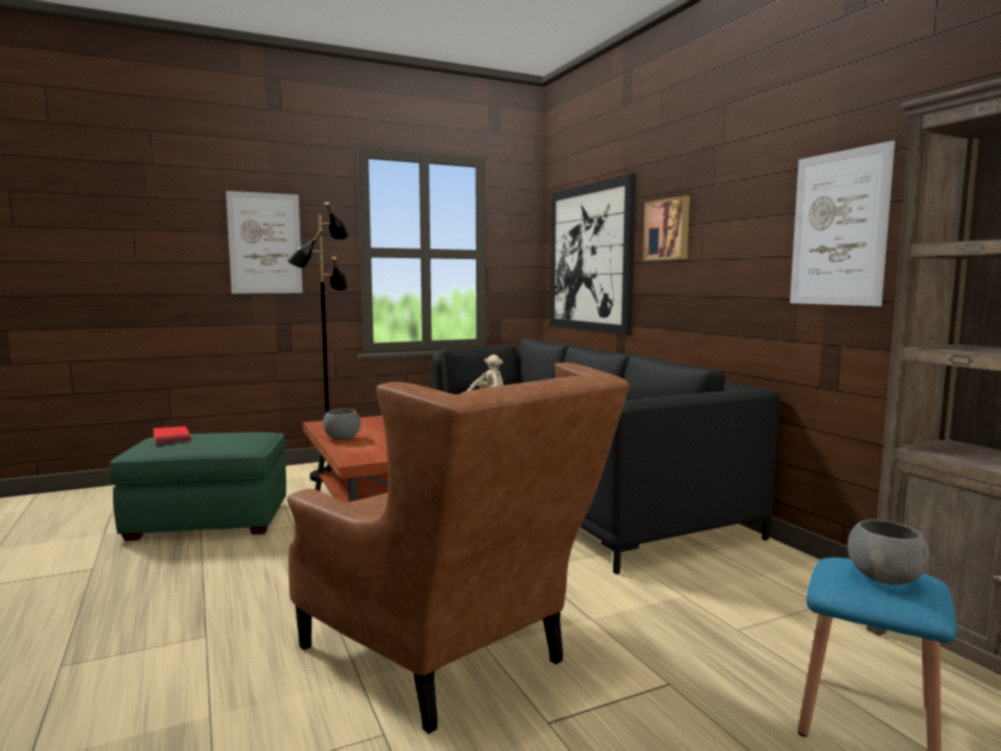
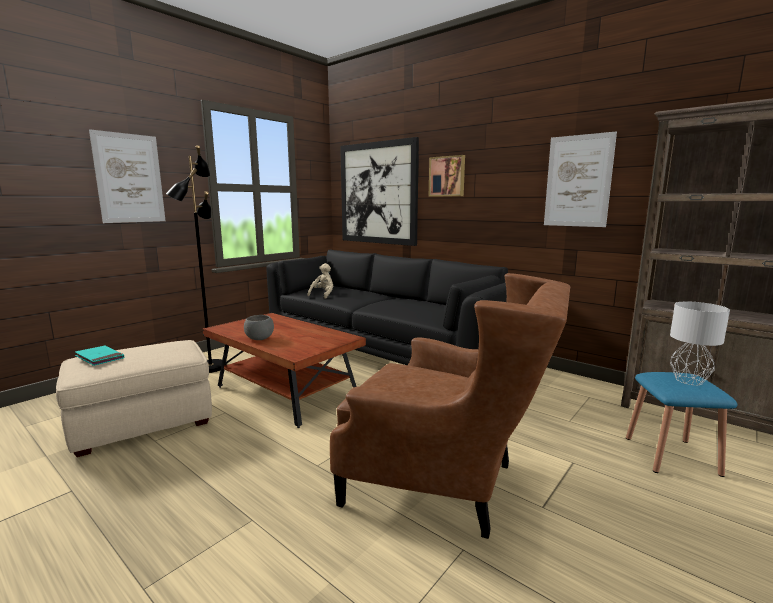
camera: 25 degrees left, 5 degrees up
(171, 437) = (99, 357): red book -> turquoise book
(210, 521) = (144, 423): green ottoman -> beige ottoman
(885, 579) = (688, 380): grey bowl -> grey table lamp

